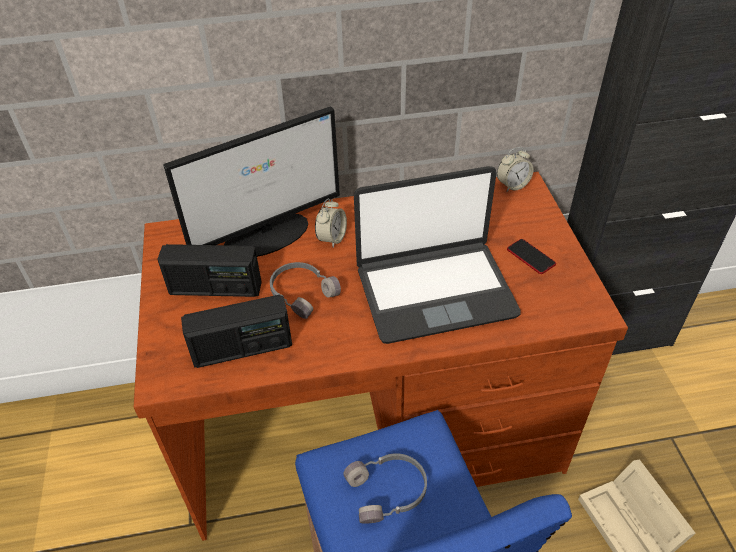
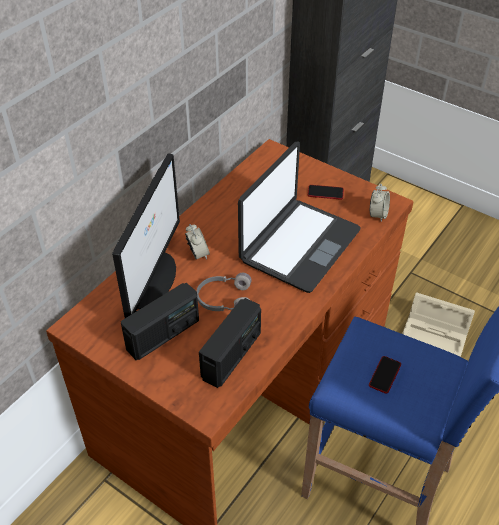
camera: 45 degrees left, 0 degrees up
(388, 492) = (384, 375): grey headphones -> phone
(512, 185) = (265, 155): alarm clock -> alarm clock (378, 215)

